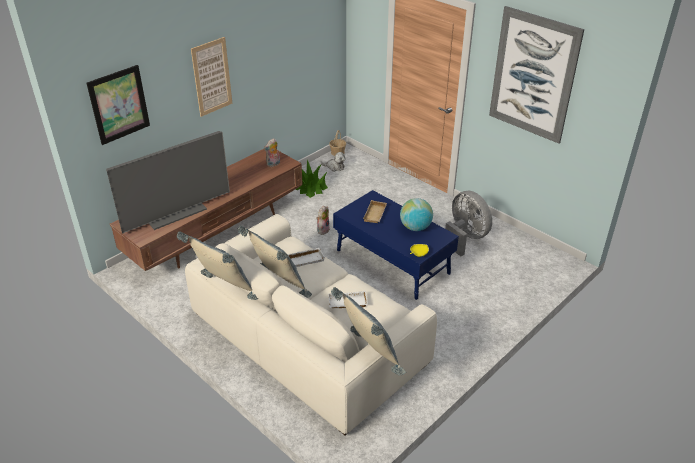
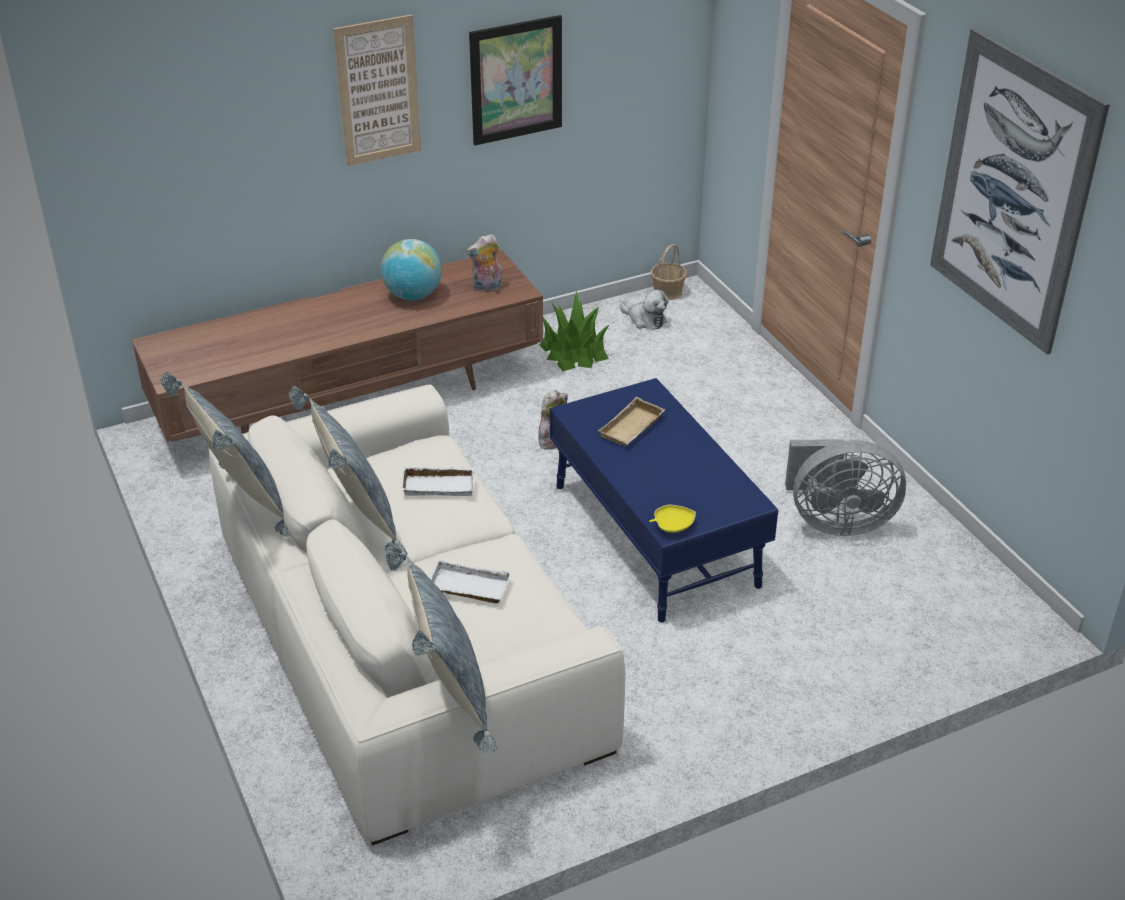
camera: 20 degrees right, 0 degrees up
(119, 104) = (170, 116): picture -> picture (516, 80)
(175, 212) = (255, 343): television -> none
(415, 227) = (698, 472): globe -> globe (413, 295)
(465, 238) = (836, 521): grey fan -> grey fan turned 105 degrees clockwise

